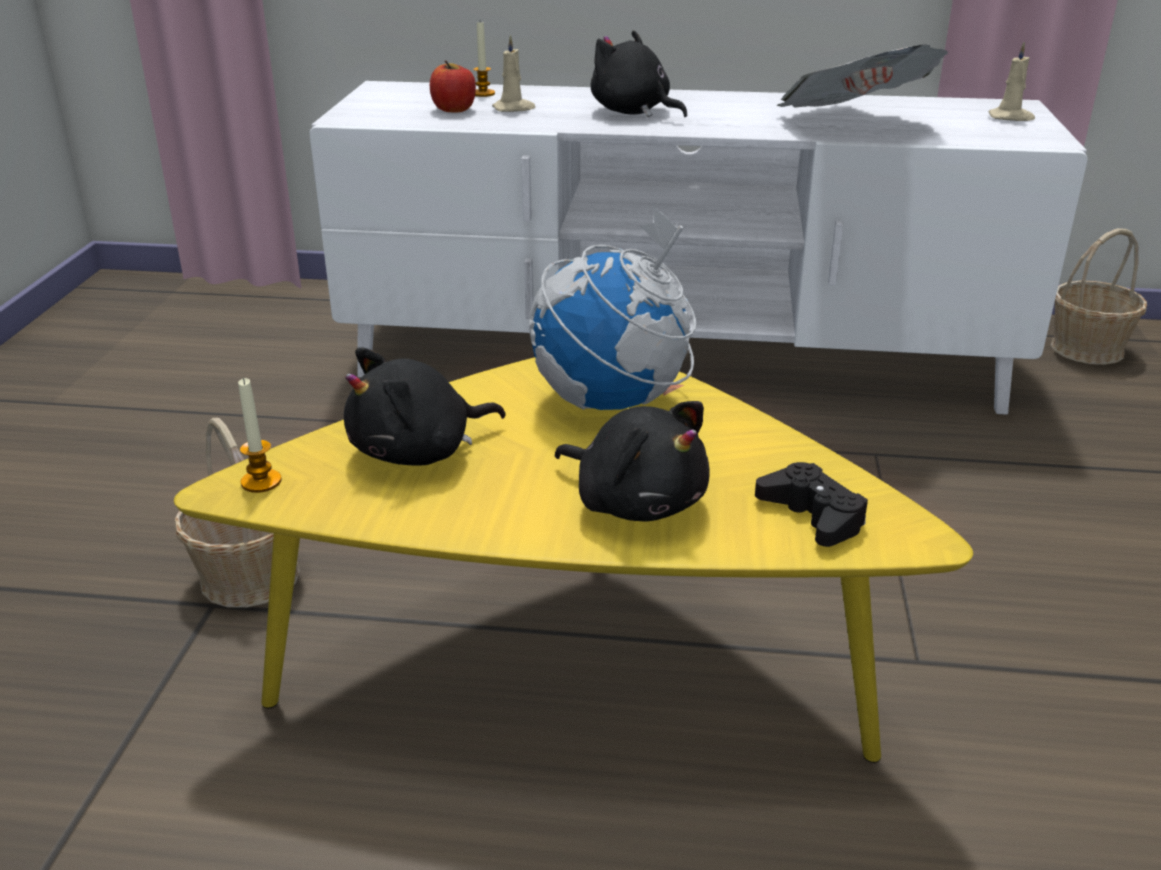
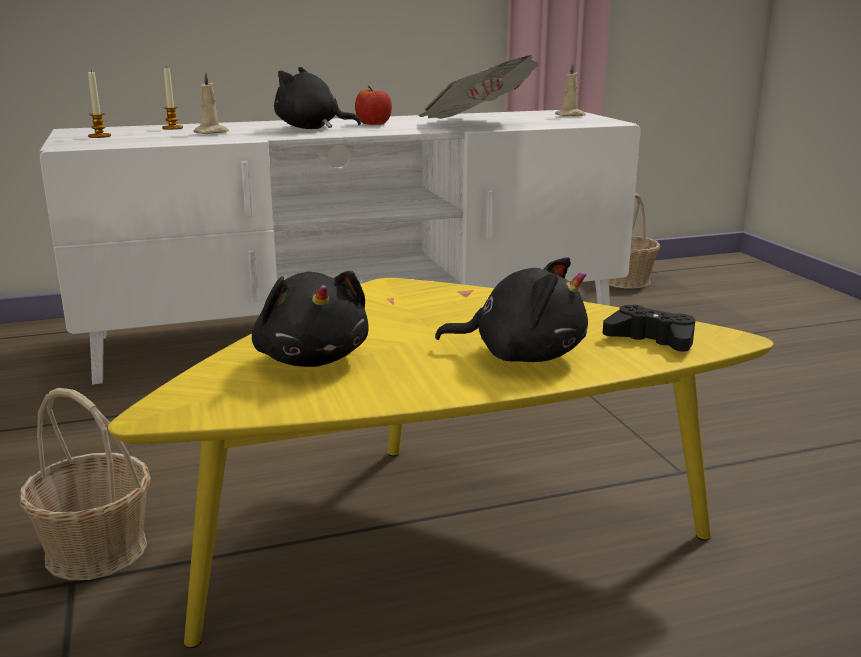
camera: 25 degrees left, 10 degrees down
(261, 482) = (187, 402): candle -> candle (99, 136)
(419, 452) = (312, 358): black plush toy -> black plush toy turned 60 degrees counterclockwise
(454, 110) = (161, 136): apple -> apple (374, 124)
(611, 402) = (433, 306): globe -> none

